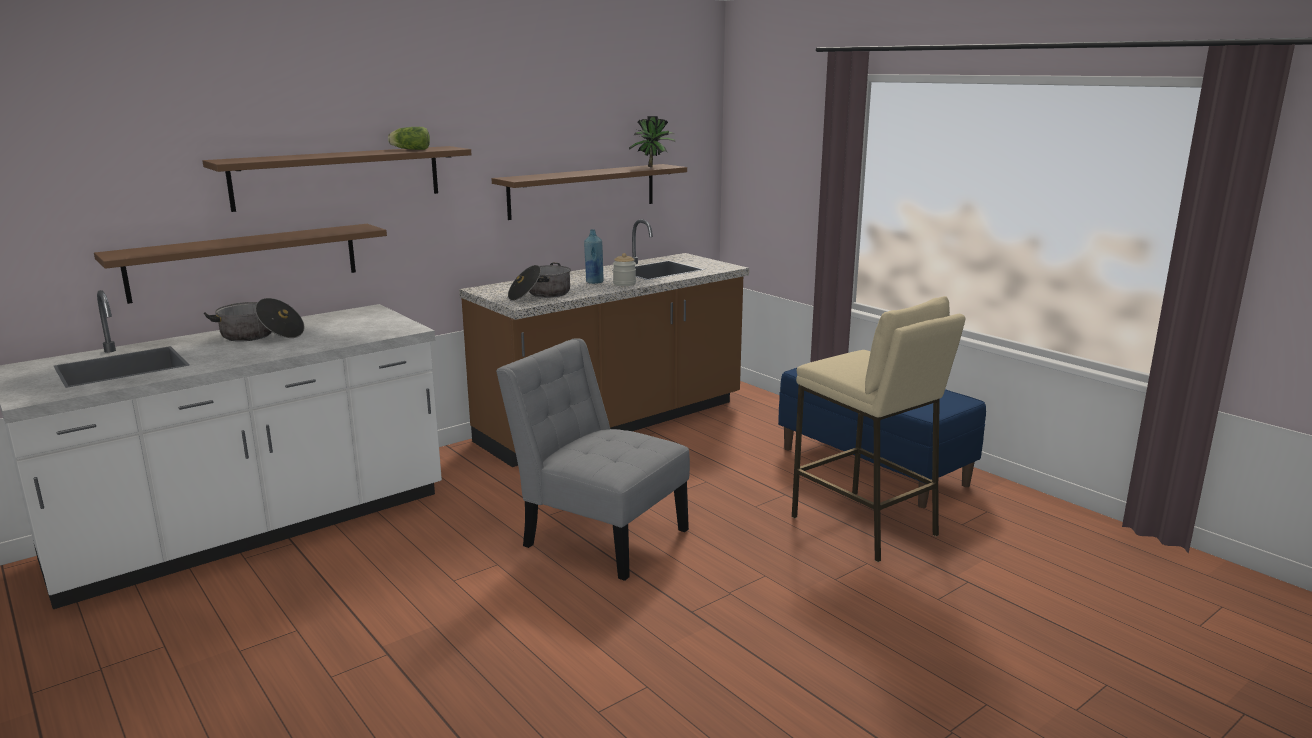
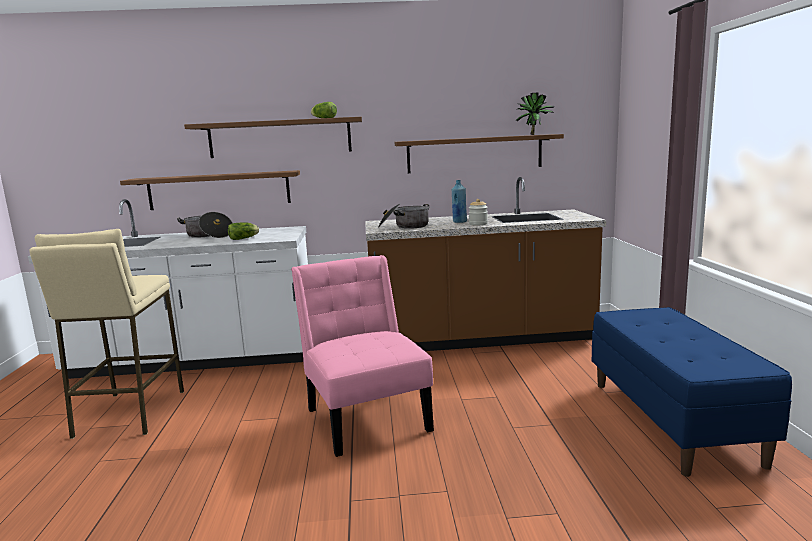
camera: 35 degrees right, 5 degrees down
(341, 334) = (244, 238): none -> lettuce
(599, 535) = (366, 416): grey chair -> pink chair
(864, 526) = (597, 475): beige stool -> beige stool (129, 413)

